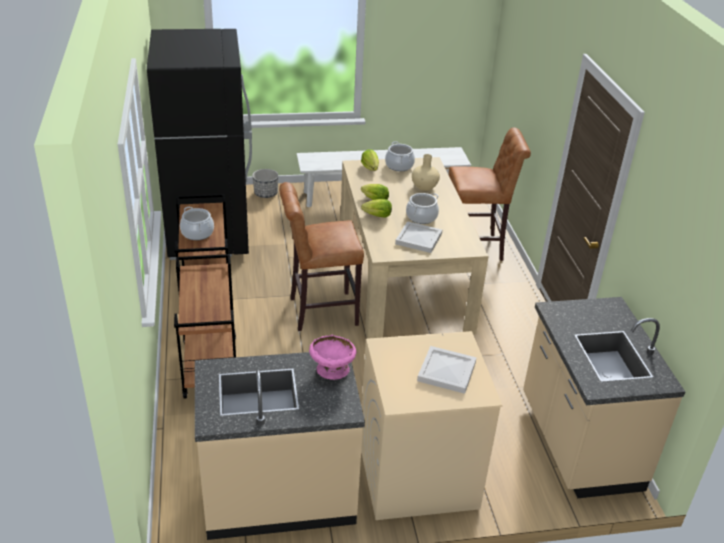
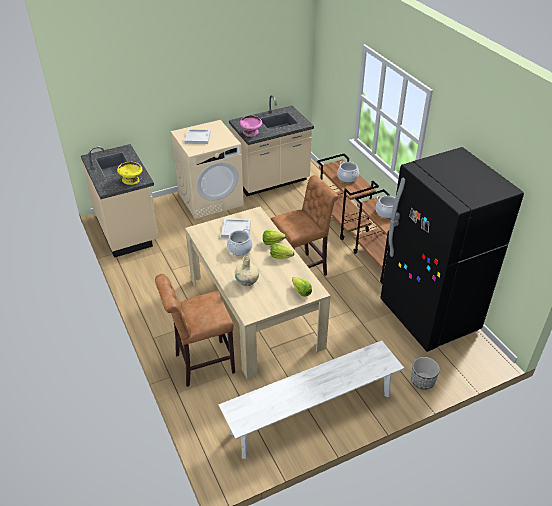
camera: 165 degrees right, 5 degrees up
(399, 165) = (277, 302): cooking pot -> cooking pot (347, 178)
(573, 313) = (132, 180): none -> yellow bowl

